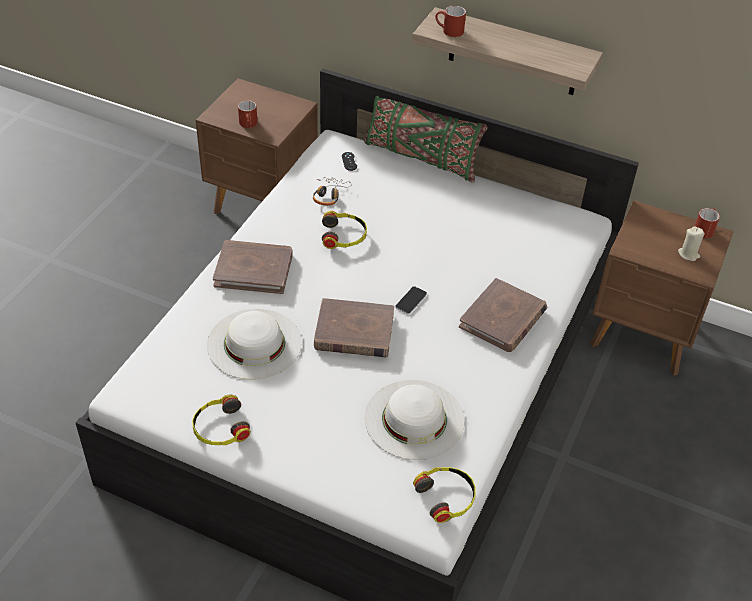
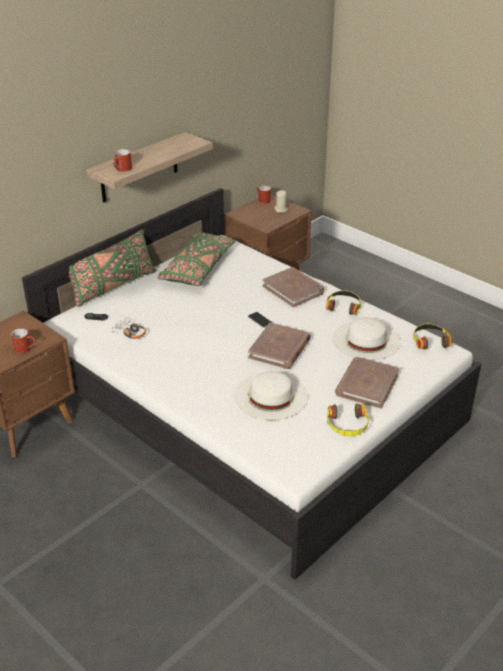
camera: 70 degrees left, 10 degrees down
(254, 269) = (191, 384): brown book -> brown book (366, 385)
(344, 235) = (180, 334): headphones -> headphones (343, 306)
(502, 216) = (197, 268): none -> green pillow

